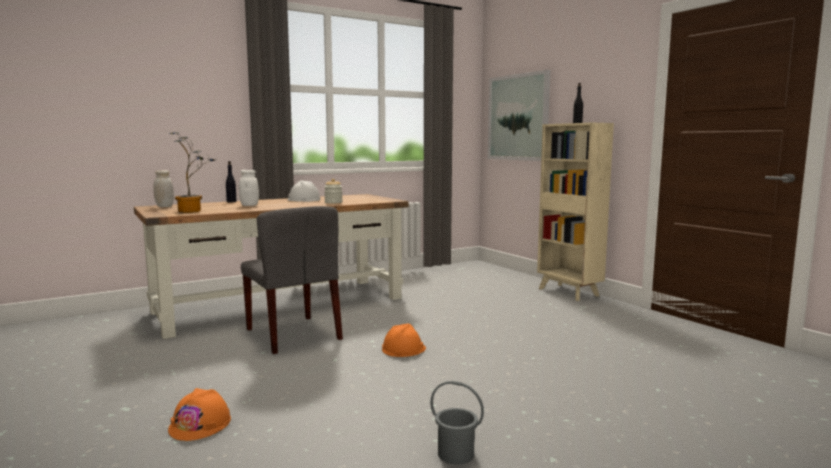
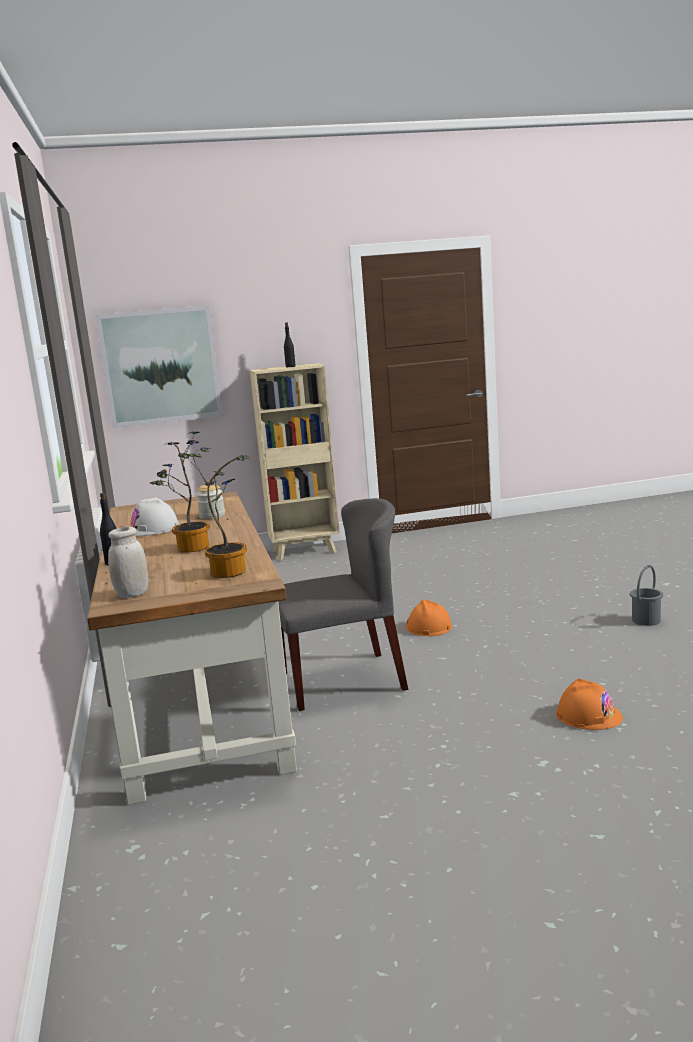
camera: 70 degrees left, 5 degrees up
(249, 205) = (189, 549): white jar -> potted plant

